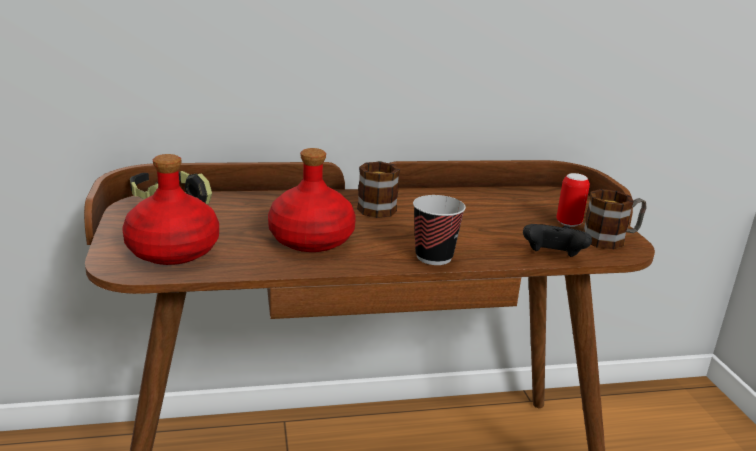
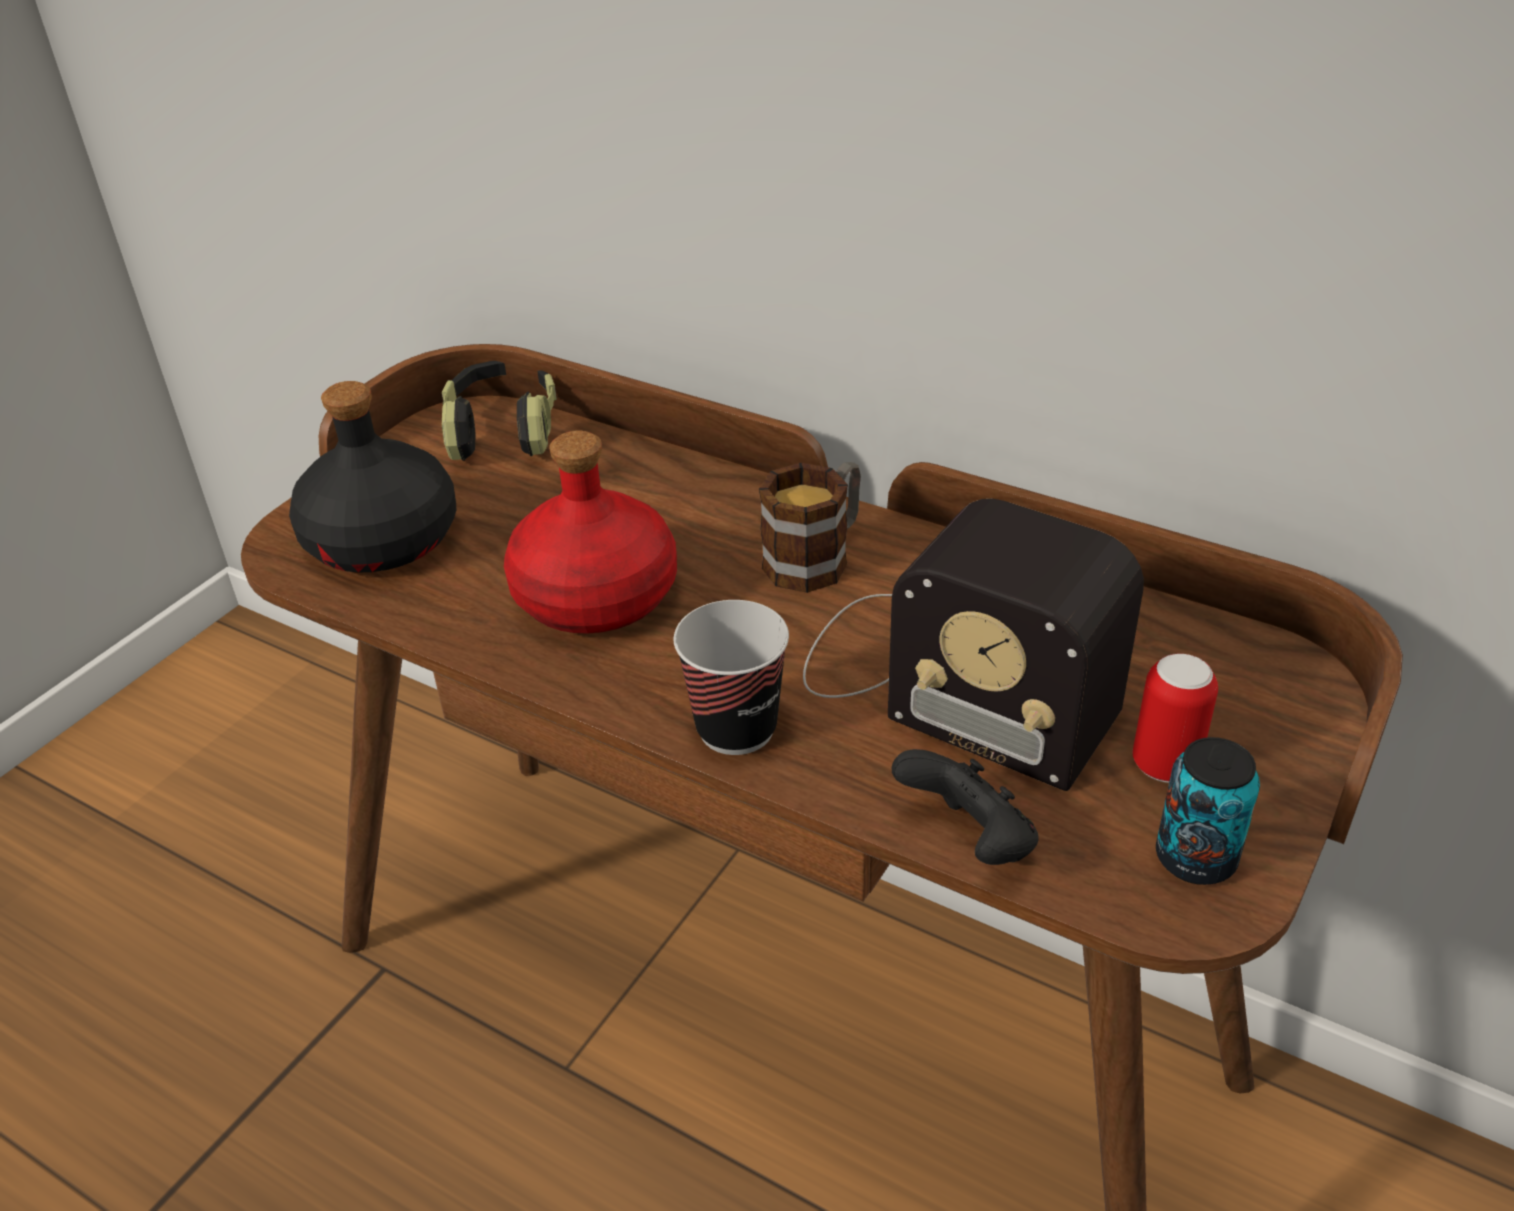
camera: 45 degrees right, 15 degrees up
(173, 251) = (381, 541): red bottle -> black bottle
(476, 224) = (946, 680): none -> radio
(611, 239) = (1195, 858): mug -> can

